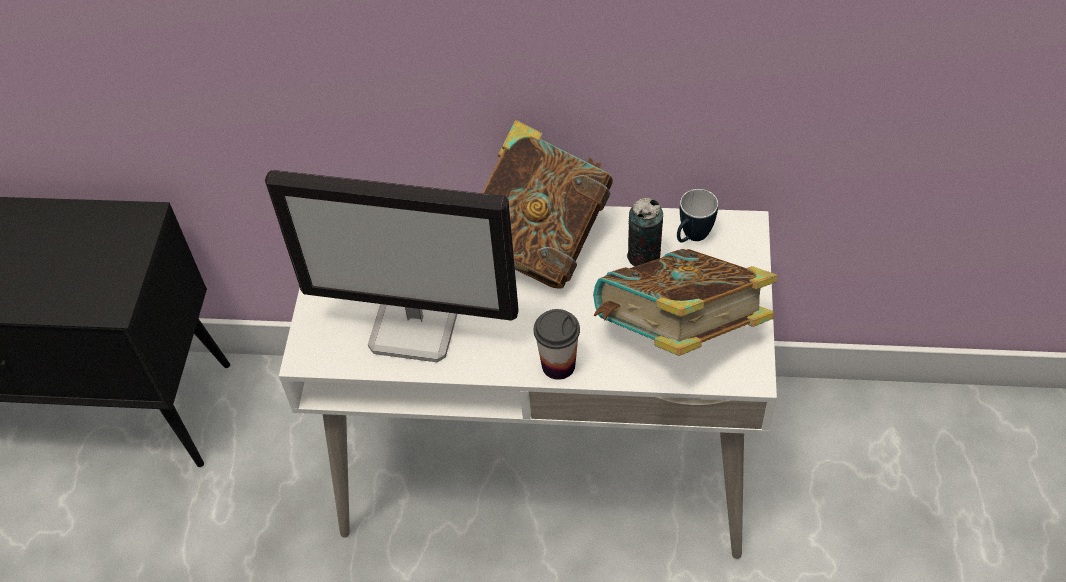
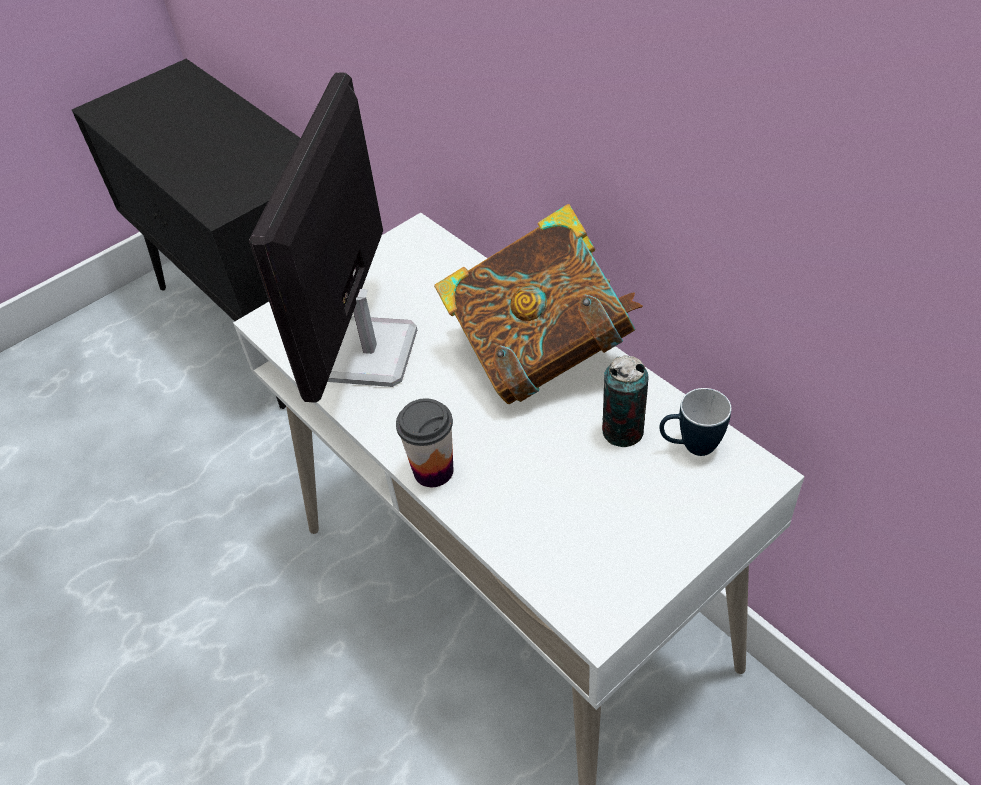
camera: 45 degrees right, 5 degrees down
(417, 325) = (367, 355): monitor -> monitor turned 45 degrees clockwise
(679, 334) = (572, 527): book -> none

